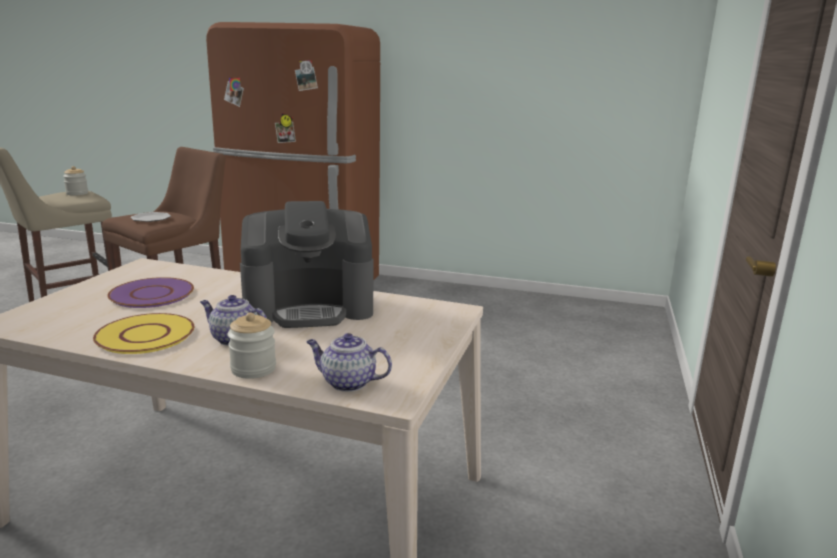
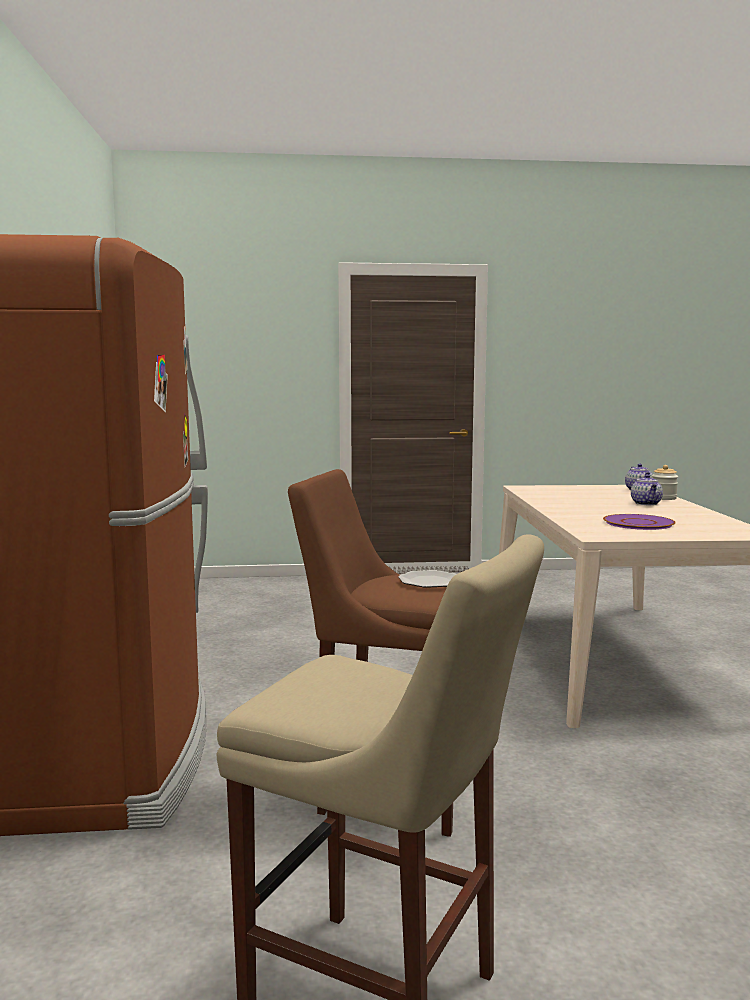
camera: 110 degrees left, 10 degrees down
(77, 193) = (317, 686): jar -> none
(146, 335) = (684, 513): yellow plate -> none
(309, 307) = (574, 501): coffee machine -> none

